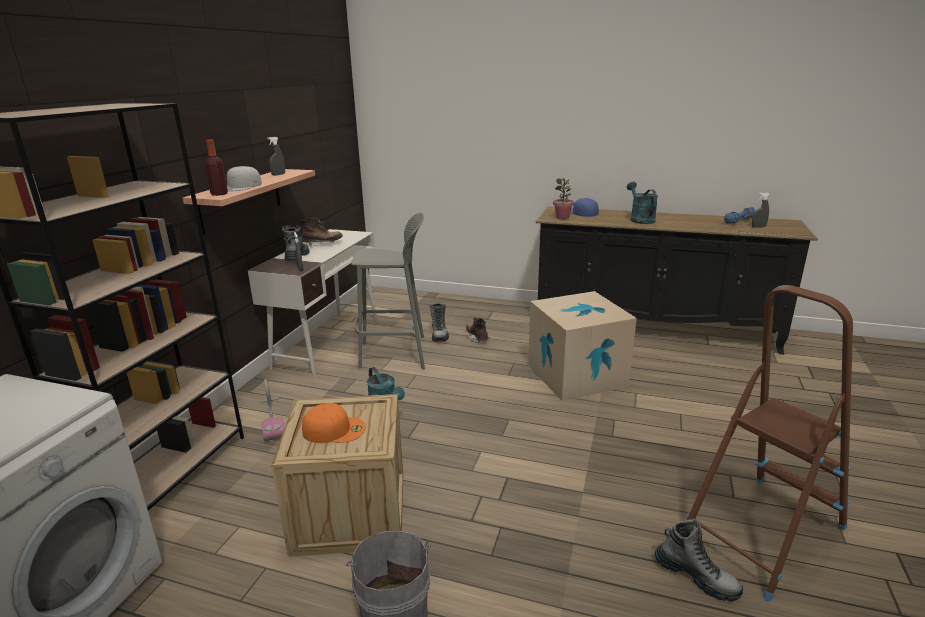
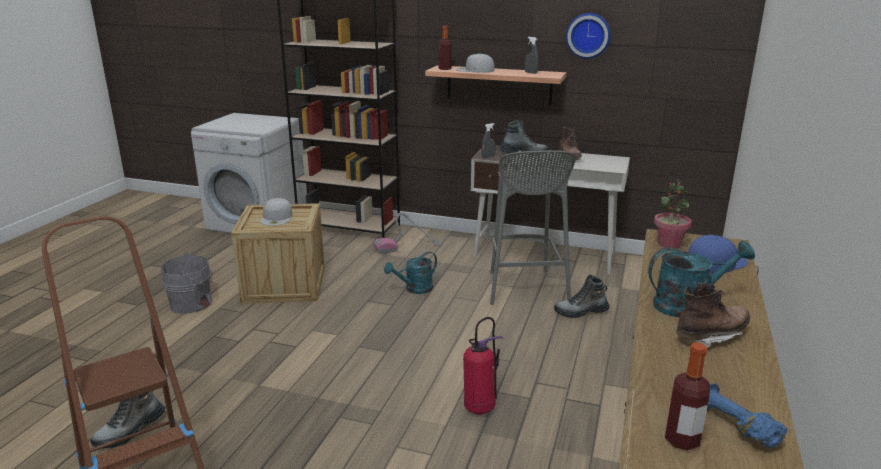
camera: 90 degrees right, 0 degrees up
(287, 129) = (588, 35): none -> wall clock
(335, 429) = (277, 217): orange cap -> white cap
(476, 338) = (577, 337): brown boot -> brown boot (711, 336)
(576, 375) = (479, 407): cardboard box -> fire extinguisher
(758, 227) = (682, 440): grey spray bottle -> bottle

